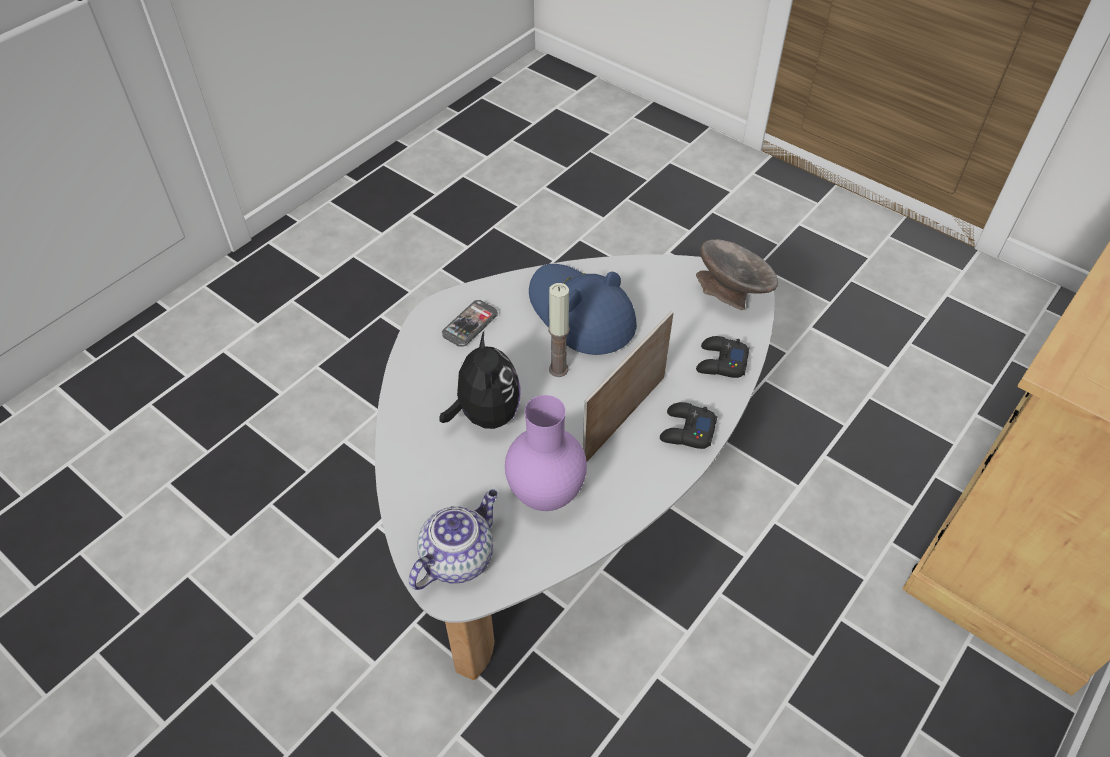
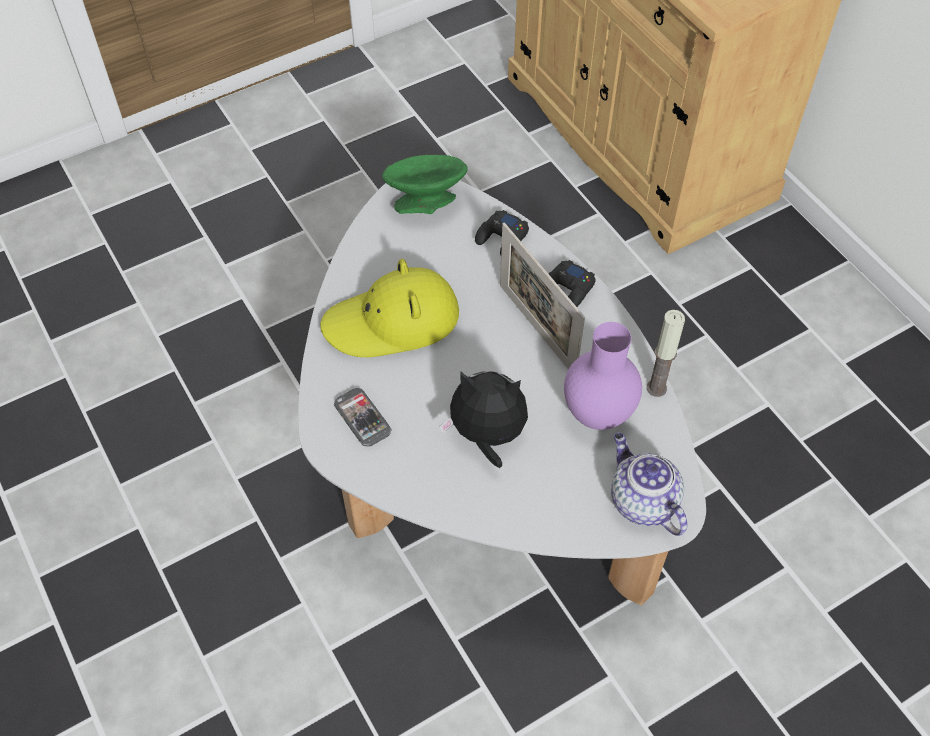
camera: 70 degrees left, 5 degrees up
(558, 369) = (456, 361): candle -> candle (656, 388)
(580, 313) = (392, 321): blue hat -> yellow hat
(731, 294) = (425, 201): grey bowl -> green bowl

